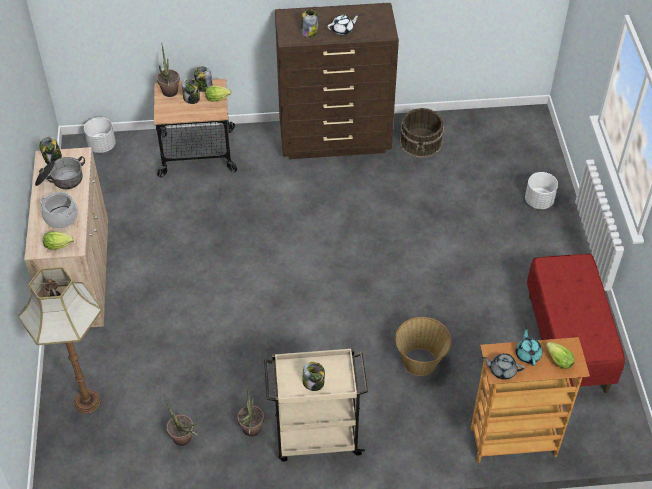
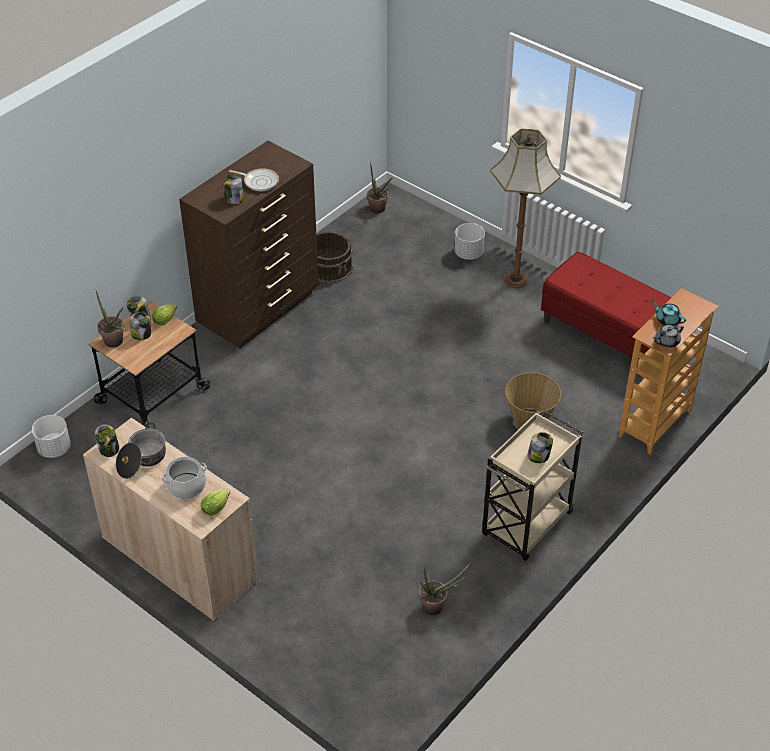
camera: 45 degrees left, 5 degrees down
(88, 401) = (322, 644): floor lamp -> floor lamp (516, 279)
(250, 432) = (477, 561): potted plant -> potted plant (379, 210)
(343, 30) = (259, 181): white teapot -> frying pan
(557, 360) = (688, 310): lettuce -> none

